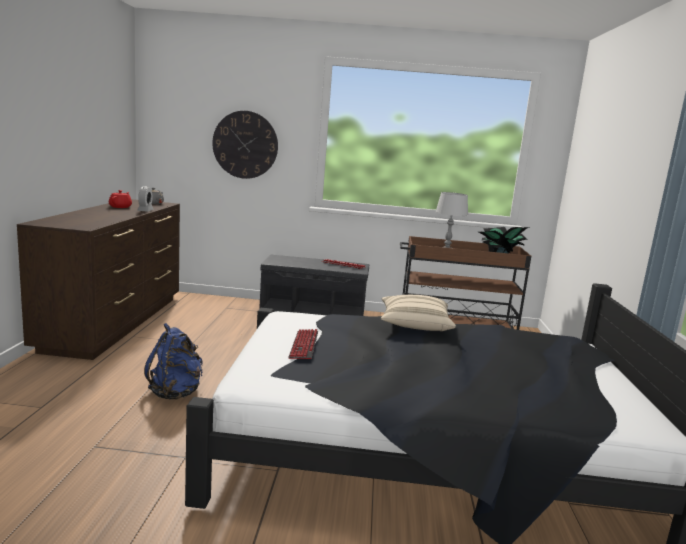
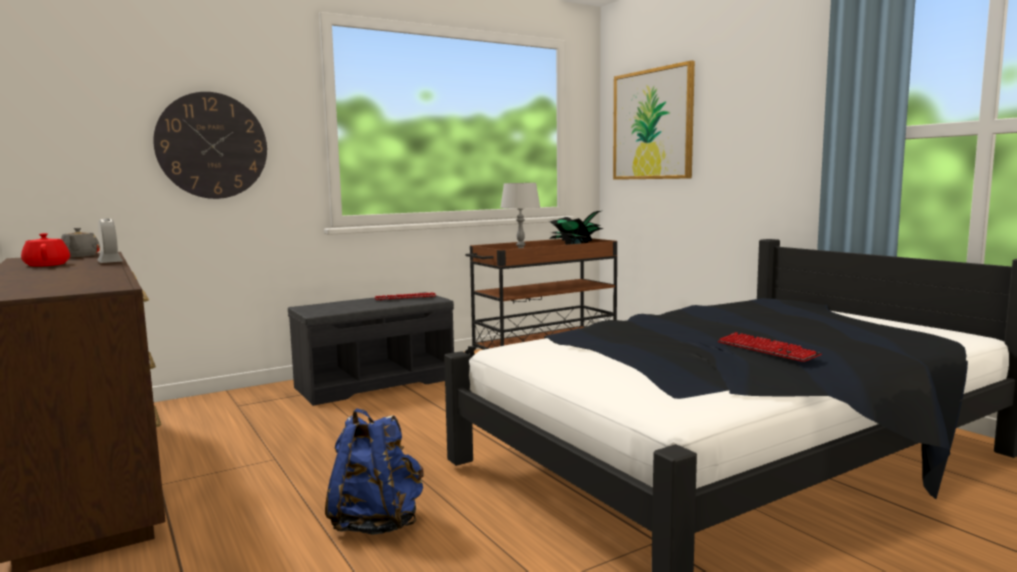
camera: 35 degrees left, 5 degrees down
(304, 345) = (619, 365): keyboard -> keyboard (767, 349)
(414, 325) = (649, 321): beige pillow -> none
(592, 156) = (652, 124): none -> picture

